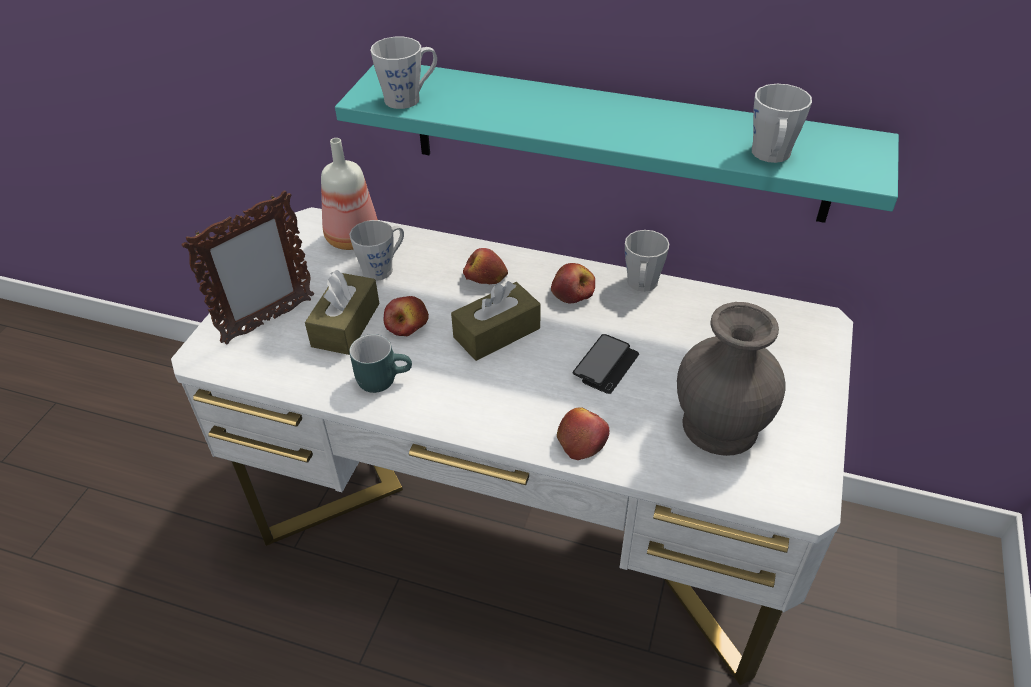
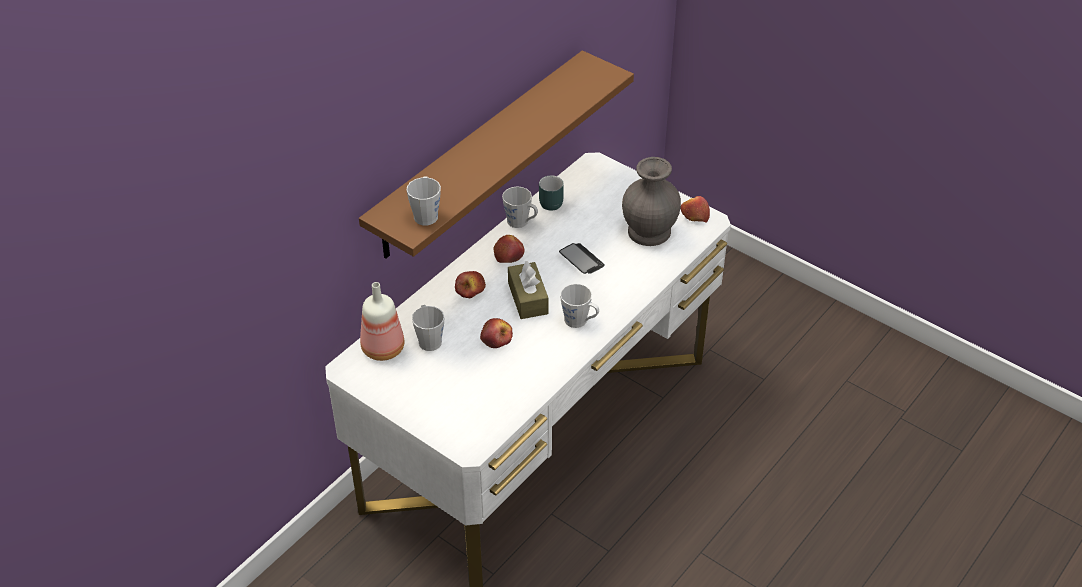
camera: 70 degrees left, 0 degrees up
(268, 321) = (452, 409): picture frame -> none
(346, 325) = (479, 369): brown tissue box -> none
(383, 377) = (540, 360): turquoise mug -> turquoise mug (550, 201)
(582, 439) = (633, 286): apple -> apple (694, 215)
(616, 140) = (479, 155): turquoise shelf -> brown shelf
(771, 156) = (578, 97): grey mug -> grey mug (579, 321)

